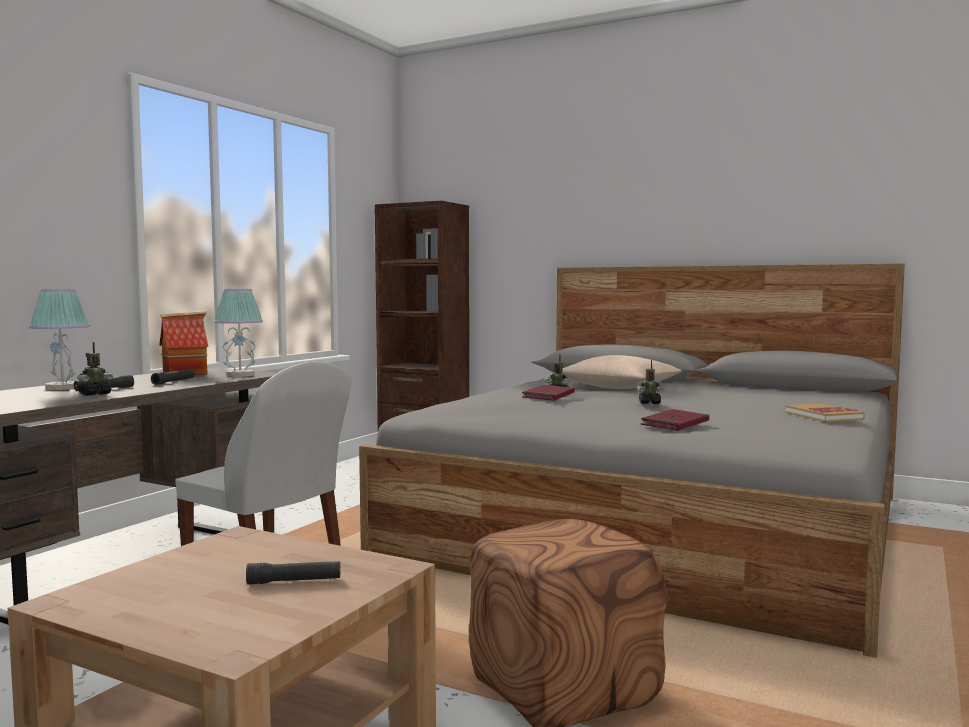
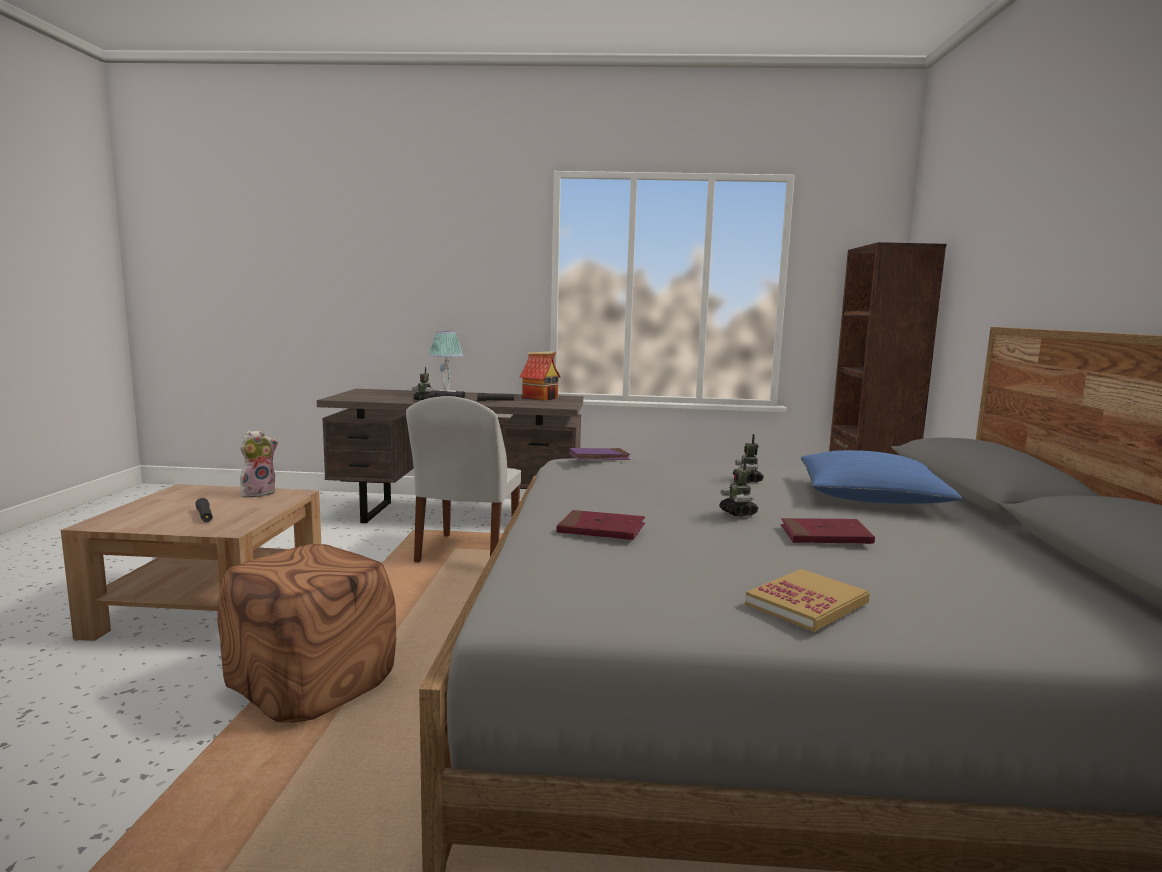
camera: 65 degrees right, 5 degrees up
(201, 553) = (258, 493): none -> plush toy
(240, 375) = (548, 404): table lamp -> none
(450, 402) = (599, 457): none -> purple book
(548, 396) = (683, 475): red book -> red book (825, 536)
(619, 387) = (870, 498): beige pillow -> blue pillow

